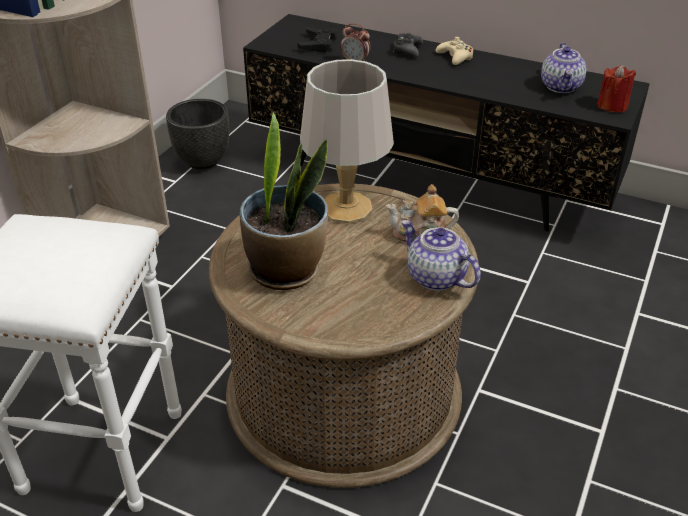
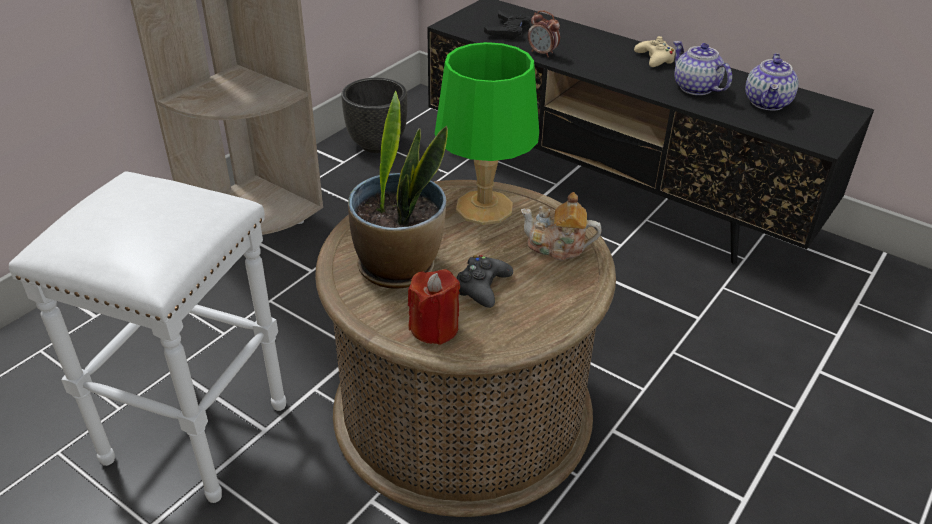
camera: 10 degrees right, 0 degrees up
(345, 208) = (482, 208): grey table lamp -> green table lamp
(407, 50) = (603, 47): black game controller -> black game controller (482, 287)
(435, 277) = (560, 297): teapot -> teapot (695, 88)
(612, 106) = (822, 130): red candle -> red candle (434, 328)

